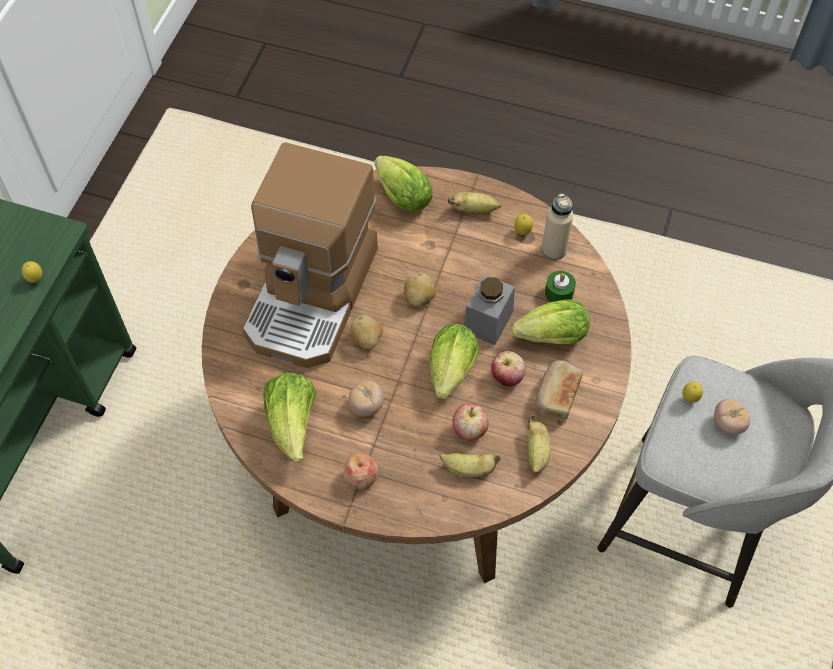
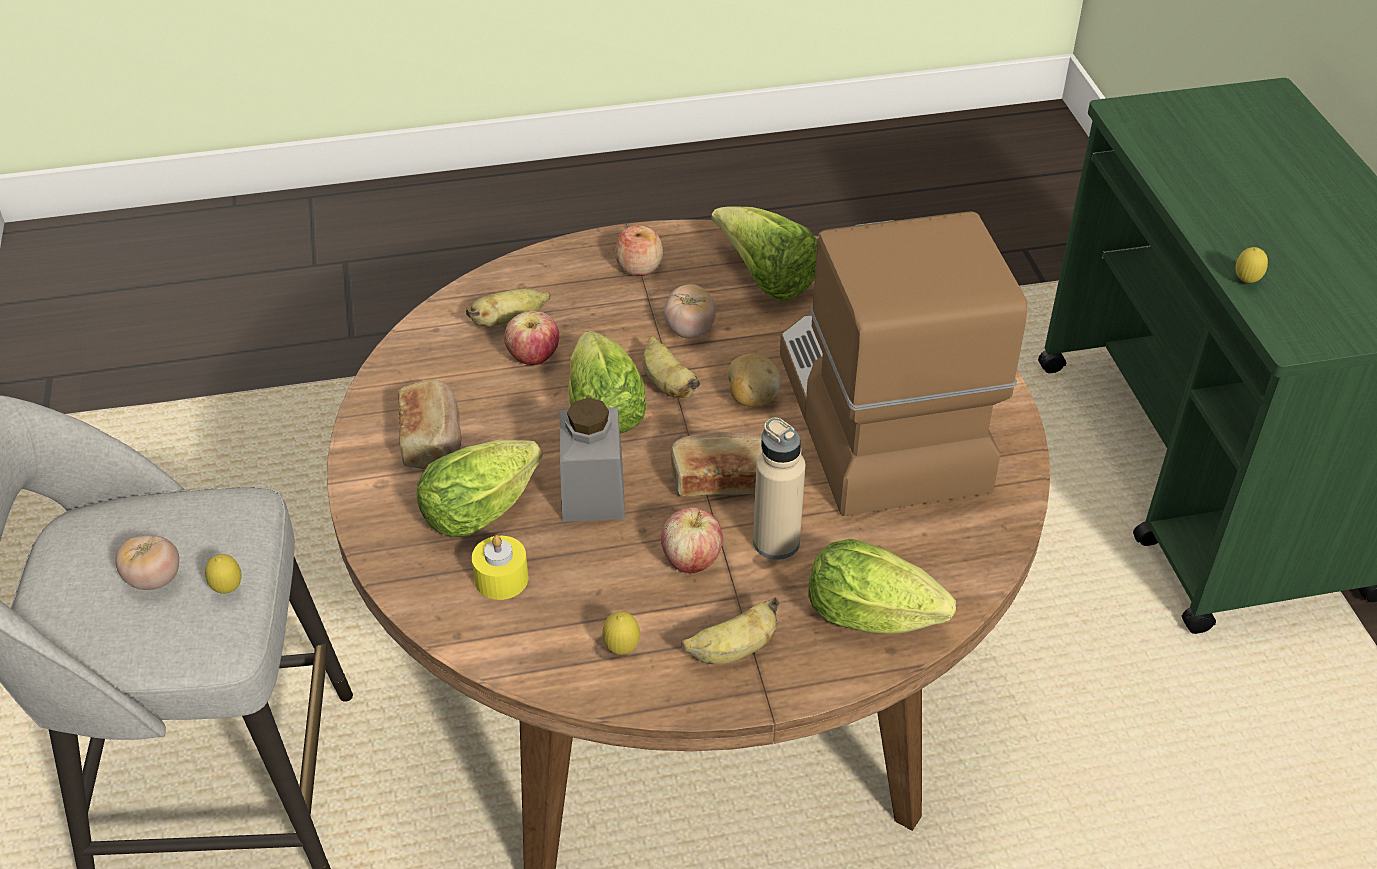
camera: 150 degrees right, 15 degrees down
(419, 297) = (719, 479): potato -> bread
(507, 377) = (518, 434): apple -> apple (691, 560)
(536, 452) = (427, 369): banana -> banana (667, 384)
(553, 250) = (548, 644): beige bottle -> beige bottle (776, 542)
(559, 293) = (501, 579): green candle -> yellow candle

